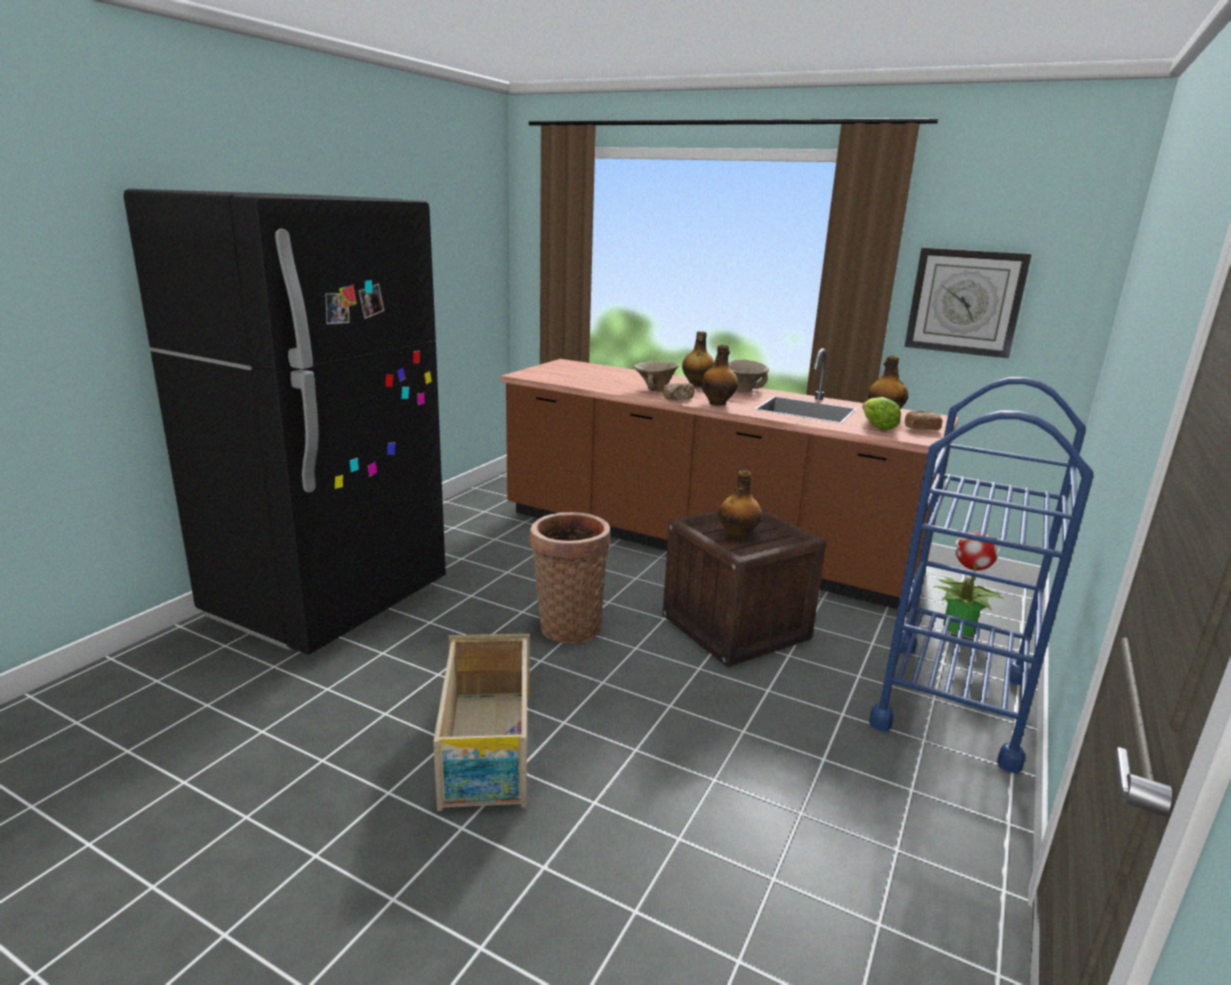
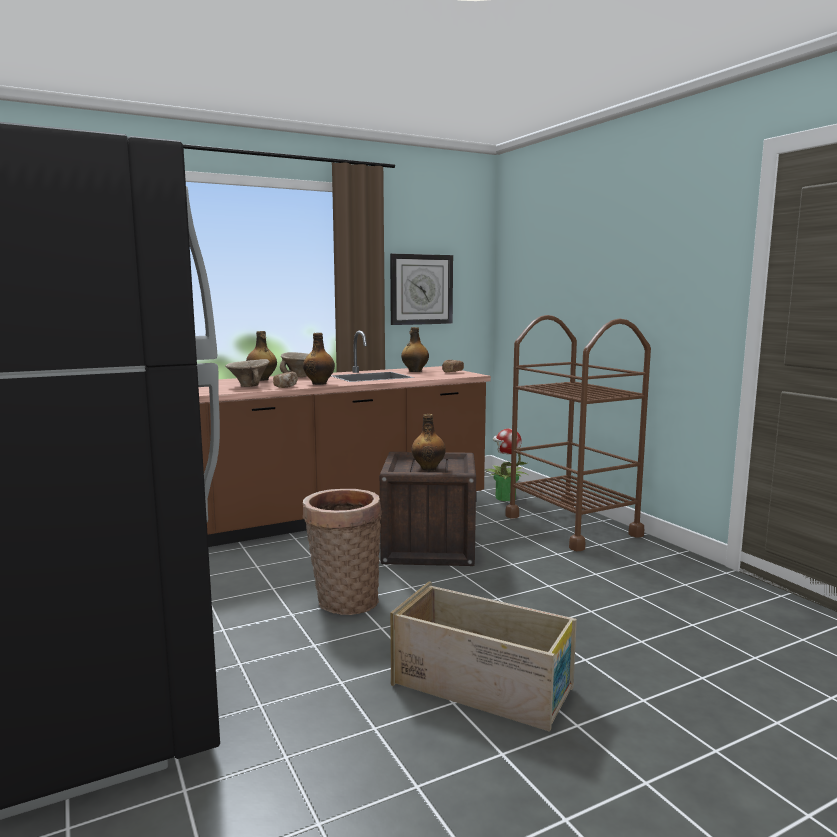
camera: 55 degrees left, 10 degrees down
(877, 427) = (435, 375): lettuce -> none
(951, 701) = (571, 525): blue cart -> brown cart

